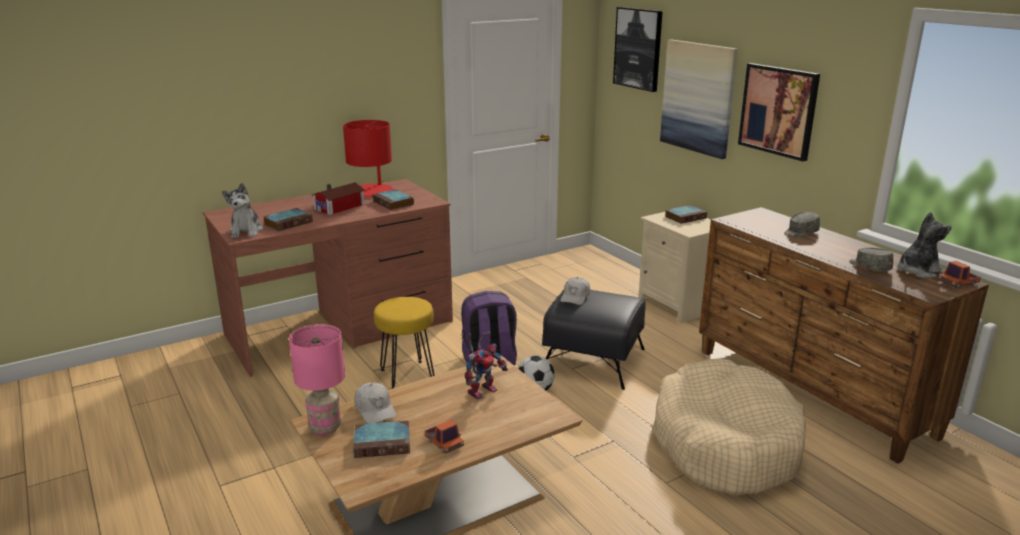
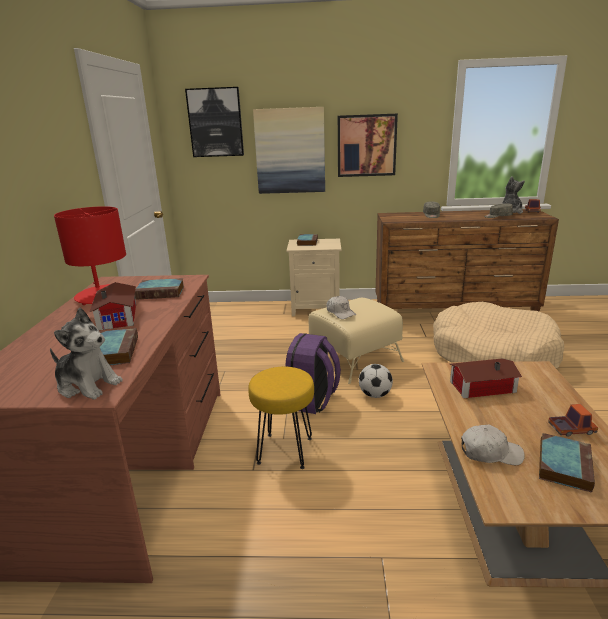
camera: 55 degrees left, 0 degrees up
(325, 428) = (518, 498): pink table lamp -> none
(482, 390) = (480, 386): toy robot -> toy house
(594, 360) = (355, 358): black ottoman -> beige ottoman

